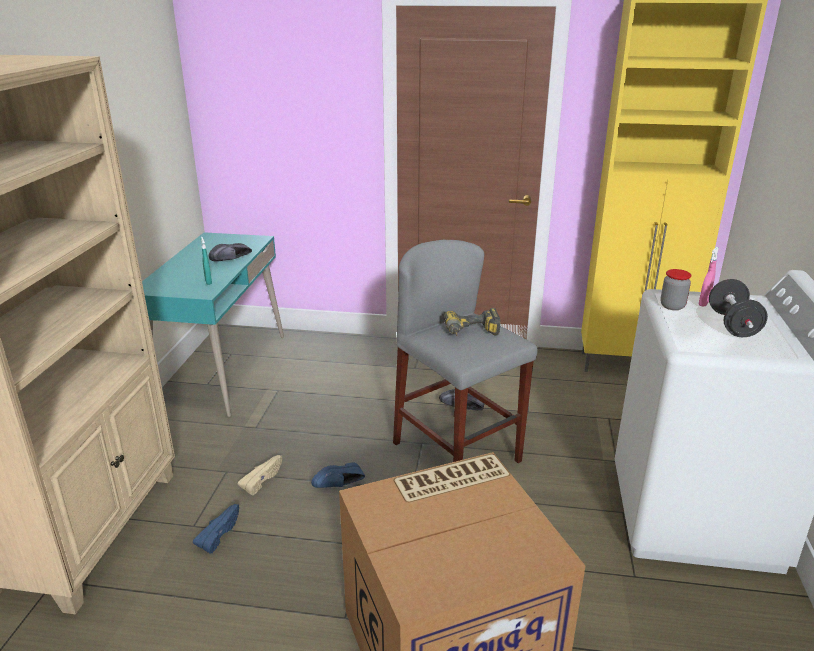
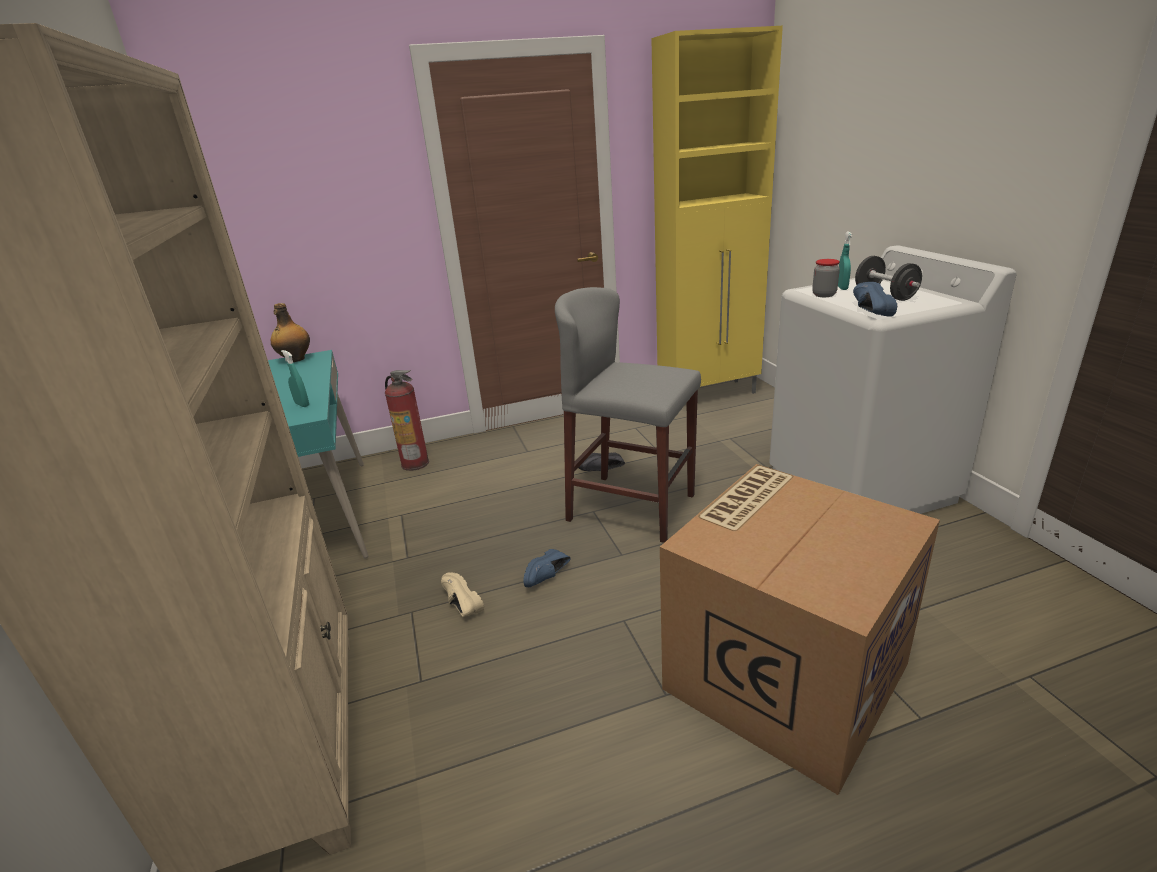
camera: 25 degrees left, 0 degrees up
(217, 534) = (457, 677): blue shoe -> blue shoe (866, 311)
(232, 260) = (308, 379): black shoe -> none
(241, 238) = (295, 359): none -> bottle
(260, 480) = (458, 604): beige shoe -> beige shoe turned 45 degrees counterclockwise
(321, 349) = (415, 463): none -> fire extinguisher
(472, 334) = (638, 375): power drill -> none
(703, 303) = (842, 288): pink spray bottle -> turquoise spray bottle

